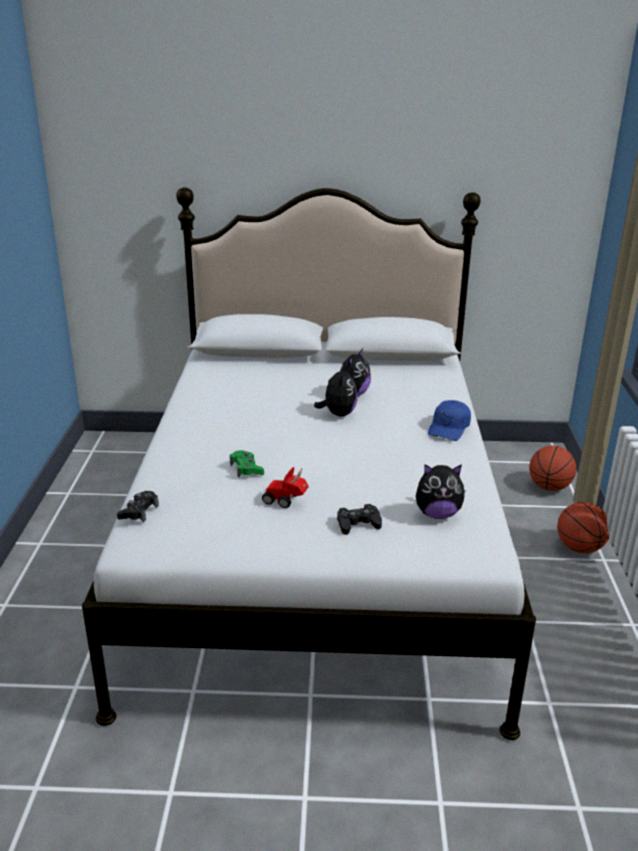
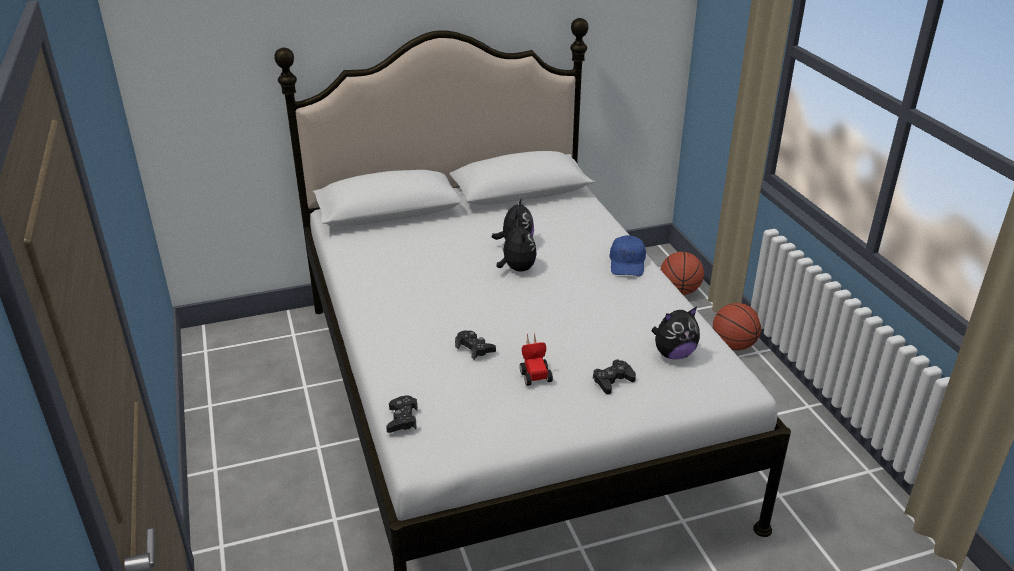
camera: 20 degrees left, 5 degrees up
(246, 469) = (474, 348): green game controller -> black game controller
(286, 500) = (534, 373): toy car -> toy car turned 105 degrees counterclockwise

